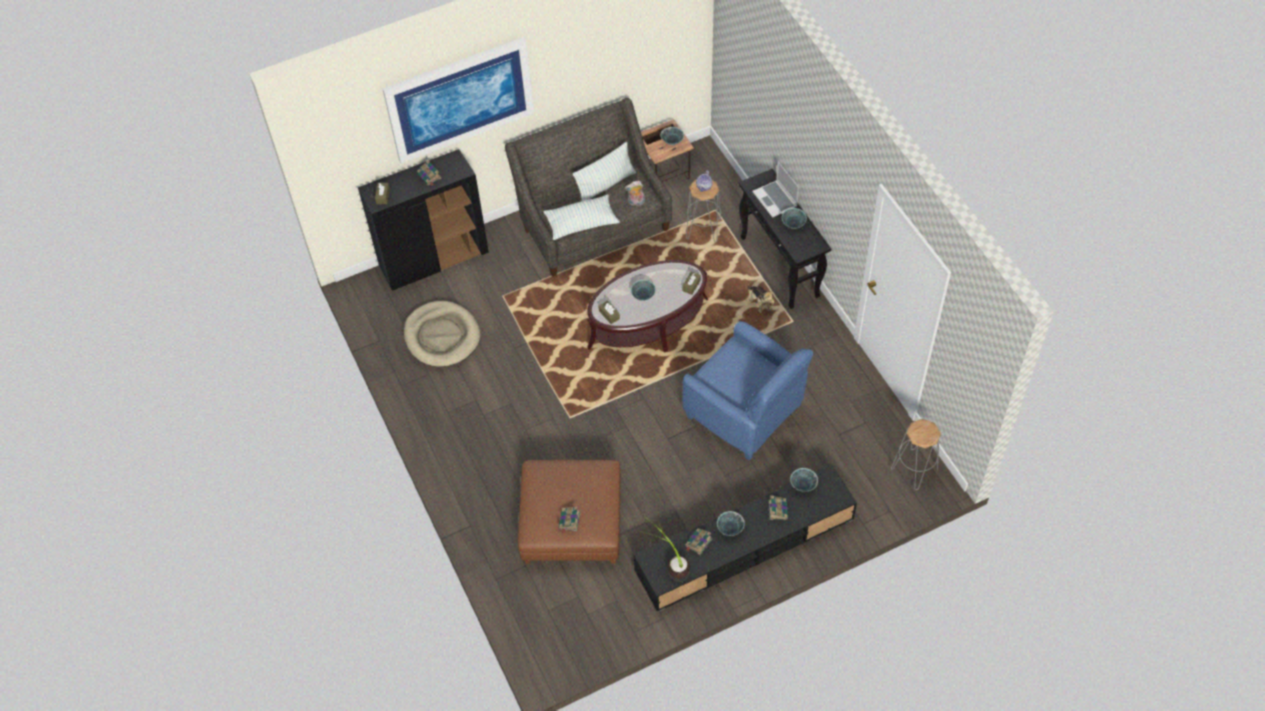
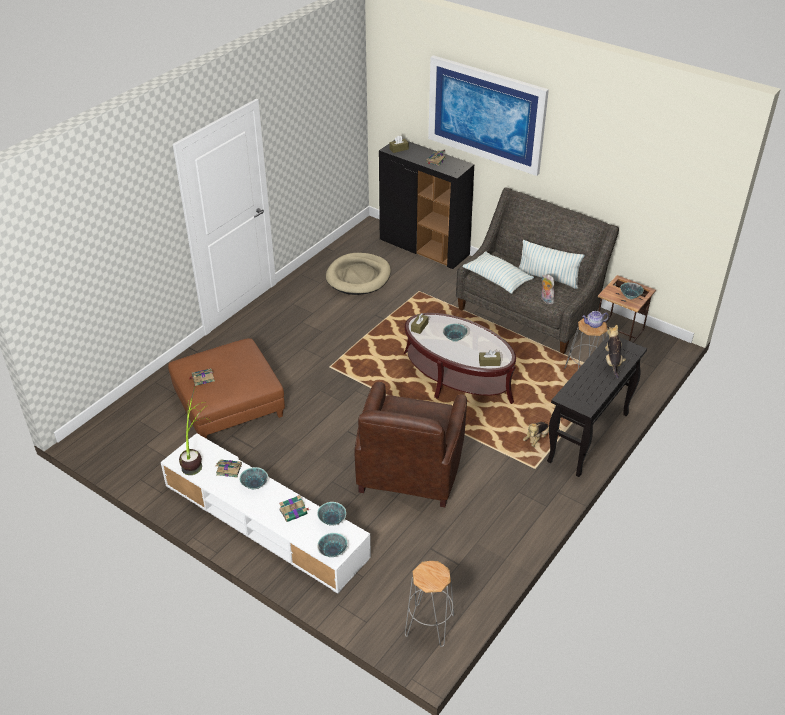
camera: 60 degrees right, 15 degrees down
(744, 545) = (264, 521): black tv stand -> white tv stand
(745, 411) = (410, 471): blue armchair -> brown armchair
(775, 200) = (612, 362): laptop -> plush toy
(793, 224) = (595, 383): bowl -> bowl (333, 552)

